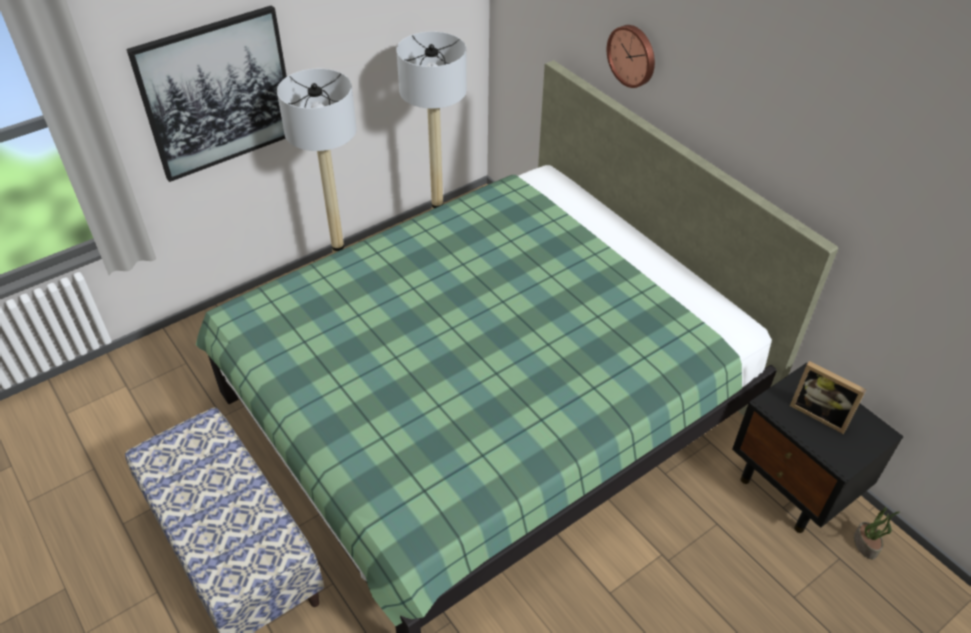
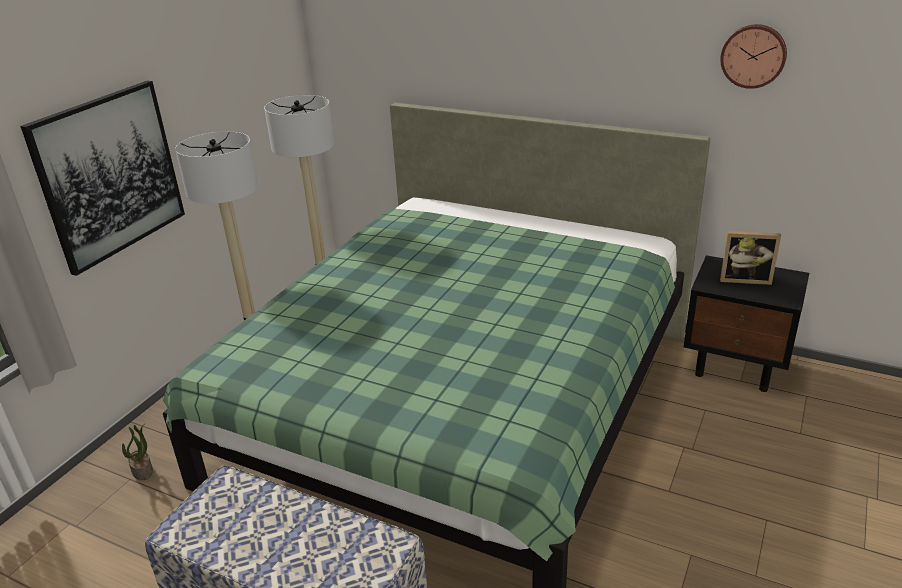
camera: 25 degrees left, 15 degrees down
(632, 55) = (475, 64): wall clock -> wall clock (753, 56)
(866, 545) = (815, 380): potted plant -> potted plant (143, 470)

